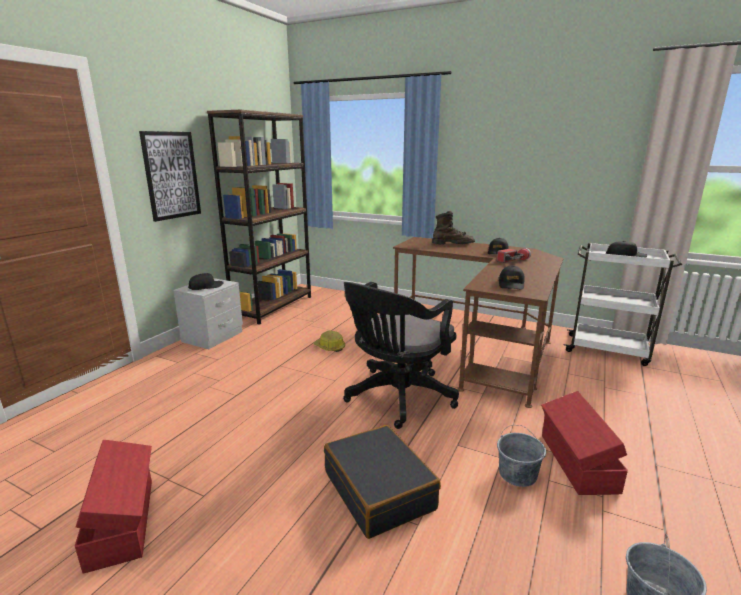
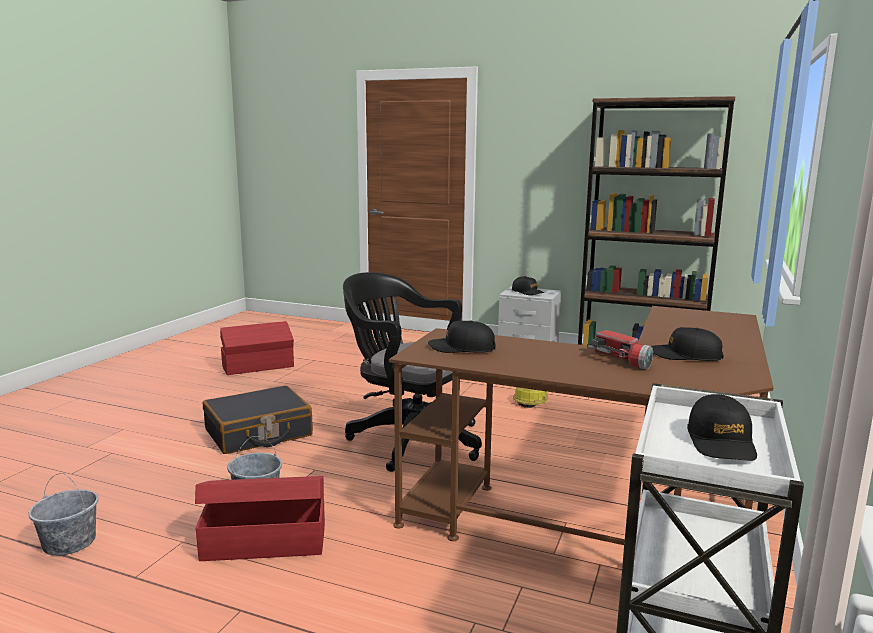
camera: 85 degrees right, 5 degrees down
(171, 175) = (540, 171): picture -> none
(453, 244) = (723, 333): brown boot -> none

